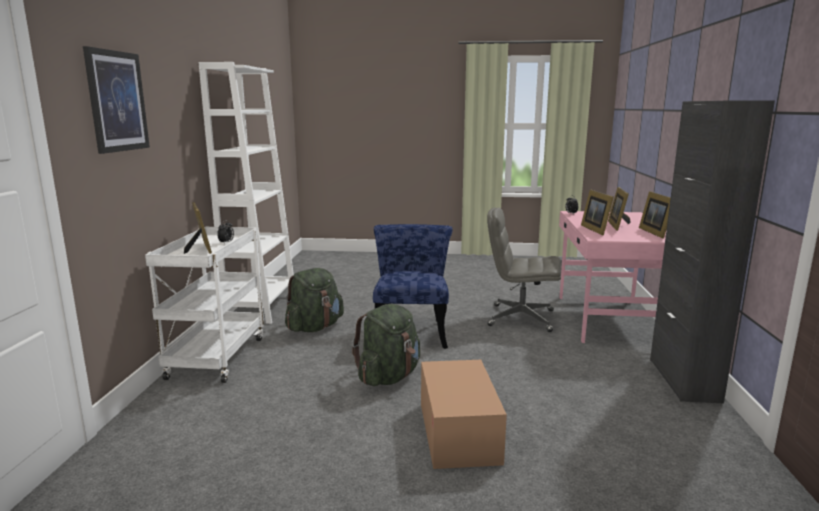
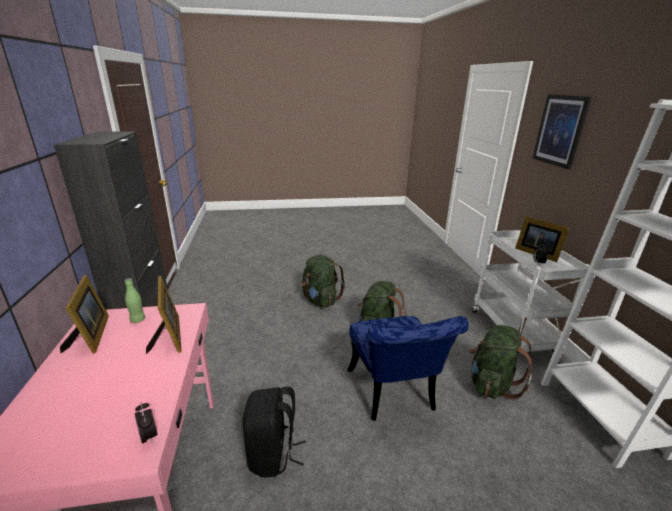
camera: 165 degrees right, 10 degrees up
(458, 432) = (320, 300): cardboard box -> green backpack
(520, 318) = (273, 454): grey office chair -> black backpack
(618, 225) = (118, 360): picture frame -> none
(633, 236) = (138, 320): none -> green bottle

